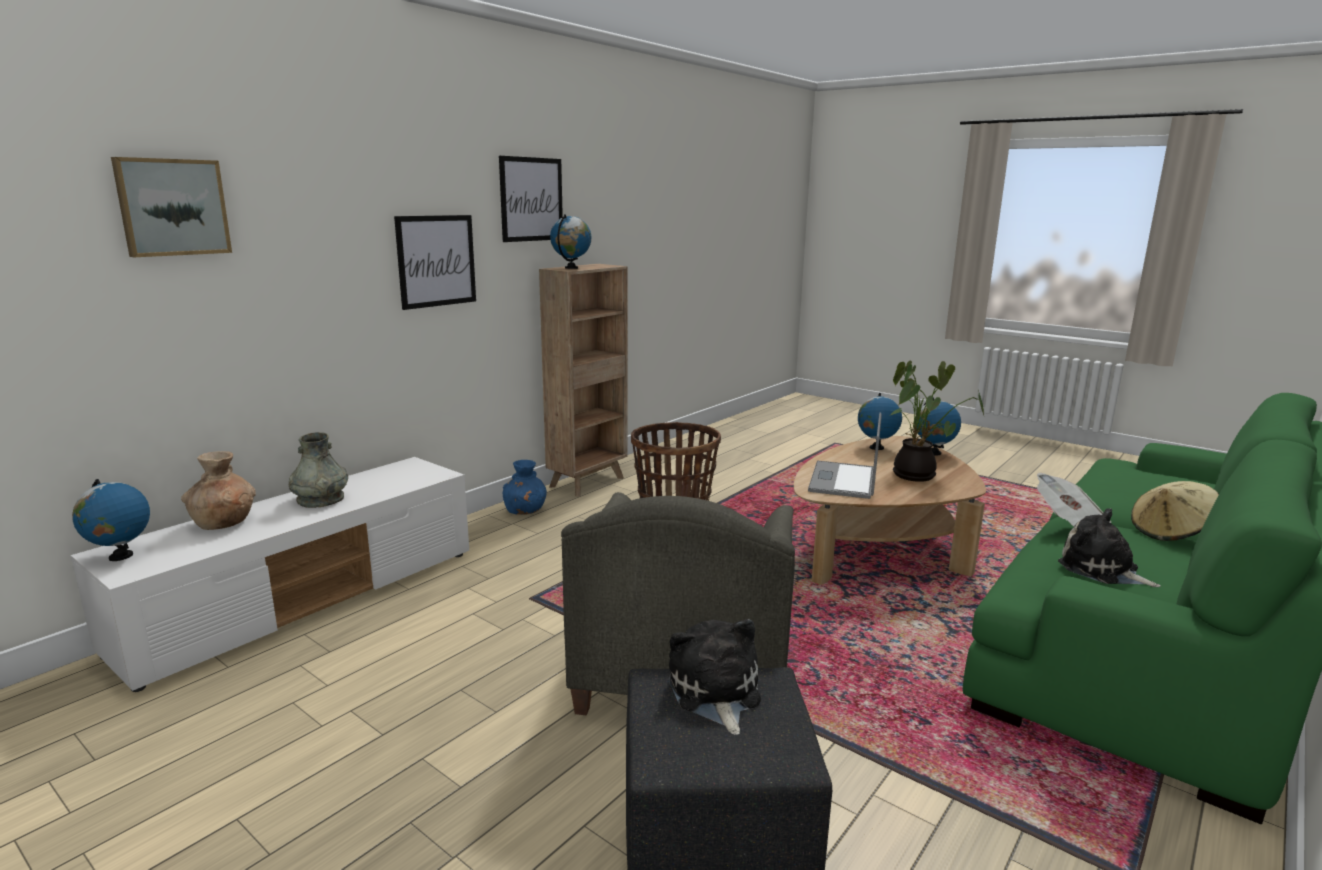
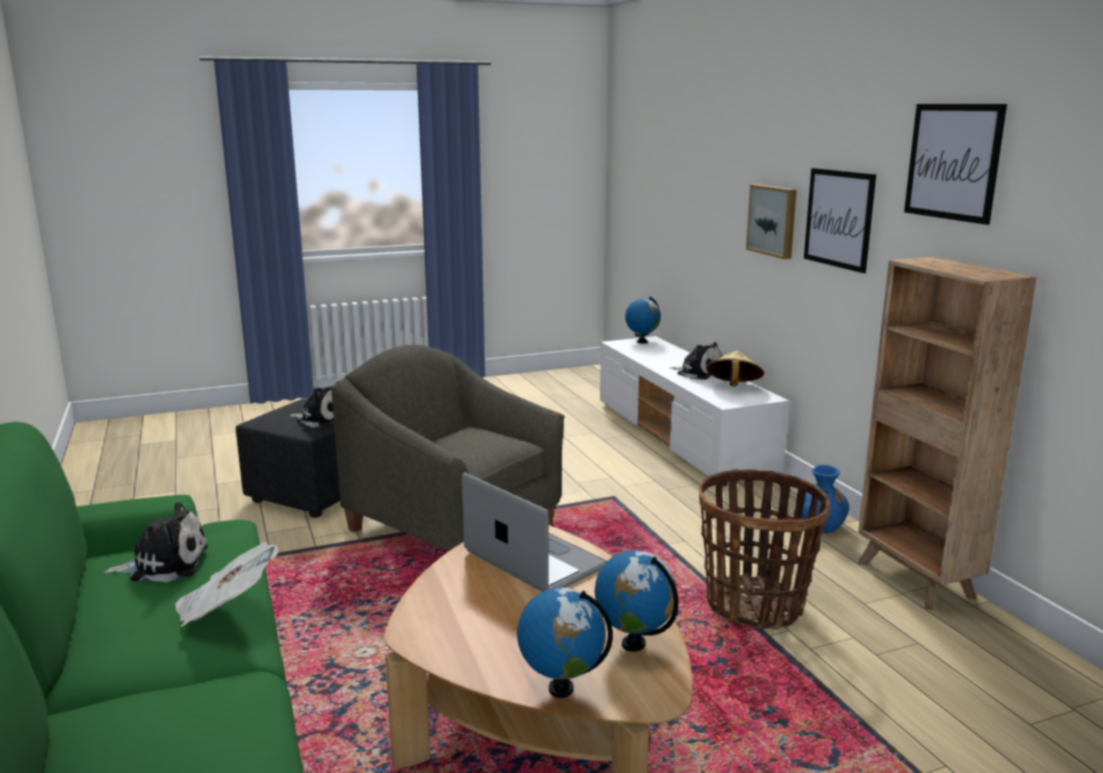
camera: 120 degrees right, 0 degrees up
(172, 207) = (711, 149): picture -> picture (773, 220)
(224, 523) = (673, 356): brown vase -> none
(320, 499) = (698, 373): grey vase -> plush toy
(571, 268) = (938, 263): globe -> none
(918, 475) = (492, 618): potted plant -> none
(1170, 532) = (102, 665): beige hat -> beige hat (733, 387)

